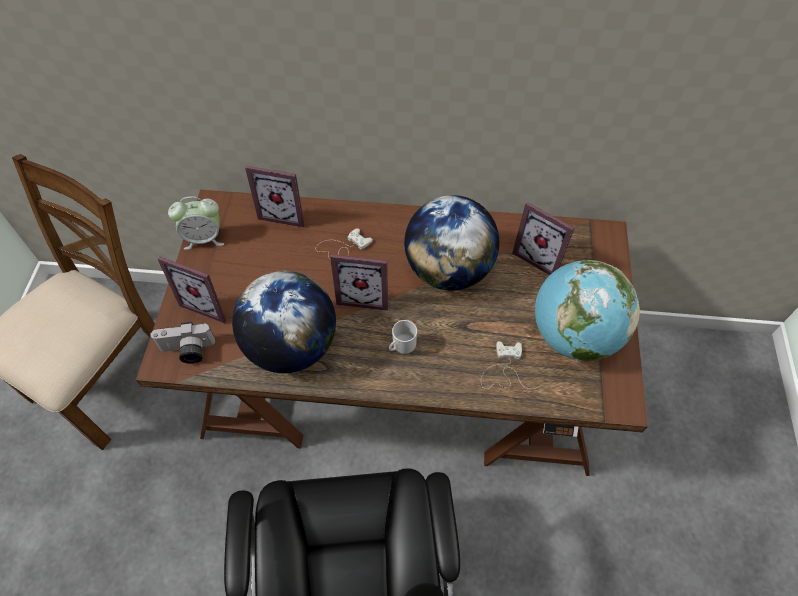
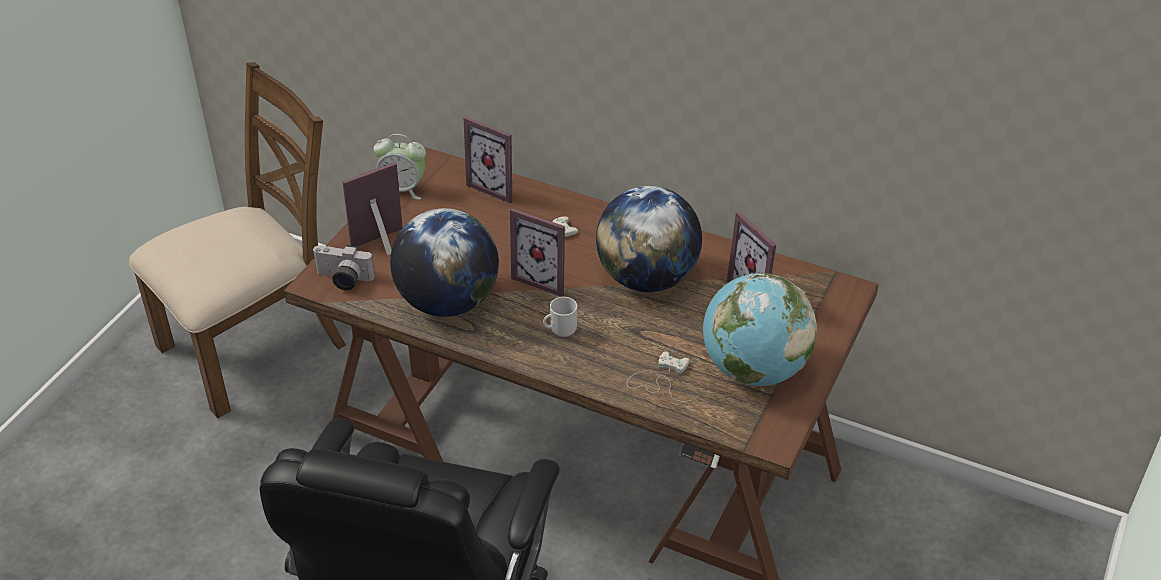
camera: 20 degrees right, 15 degrees down
(209, 302) = (383, 245): picture frame -> picture frame turned 105 degrees clockwise

